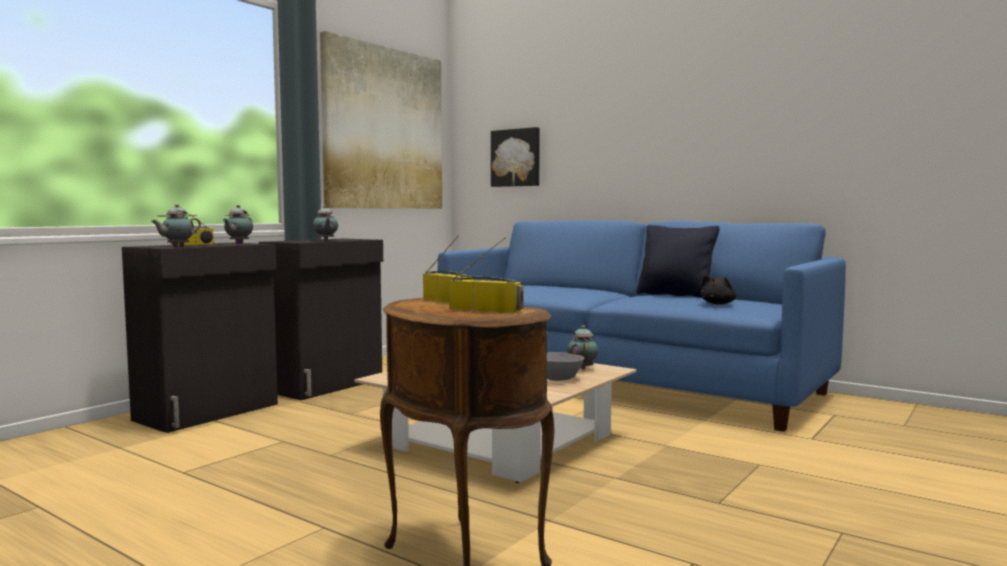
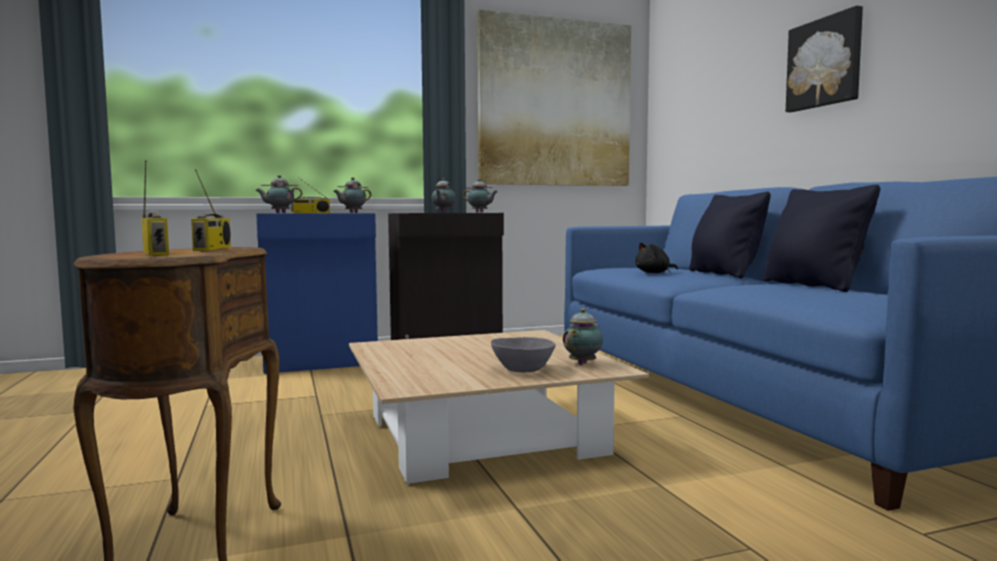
camera: 35 degrees right, 0 degrees up
(209, 412) = (321, 363): black cabinet -> blue cabinet
(354, 239) = (480, 212): none -> teapot
(516, 158) = (700, 123): picture -> picture (825, 63)
(588, 289) = (724, 274): none -> black pillow
(718, 304) = (832, 298): black plush toy -> black plush toy (654, 273)

